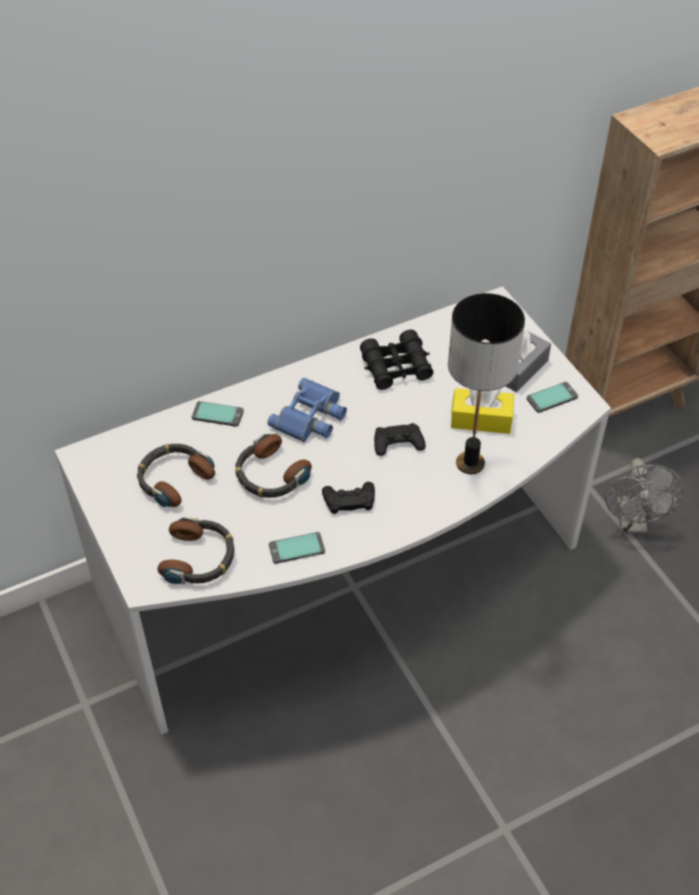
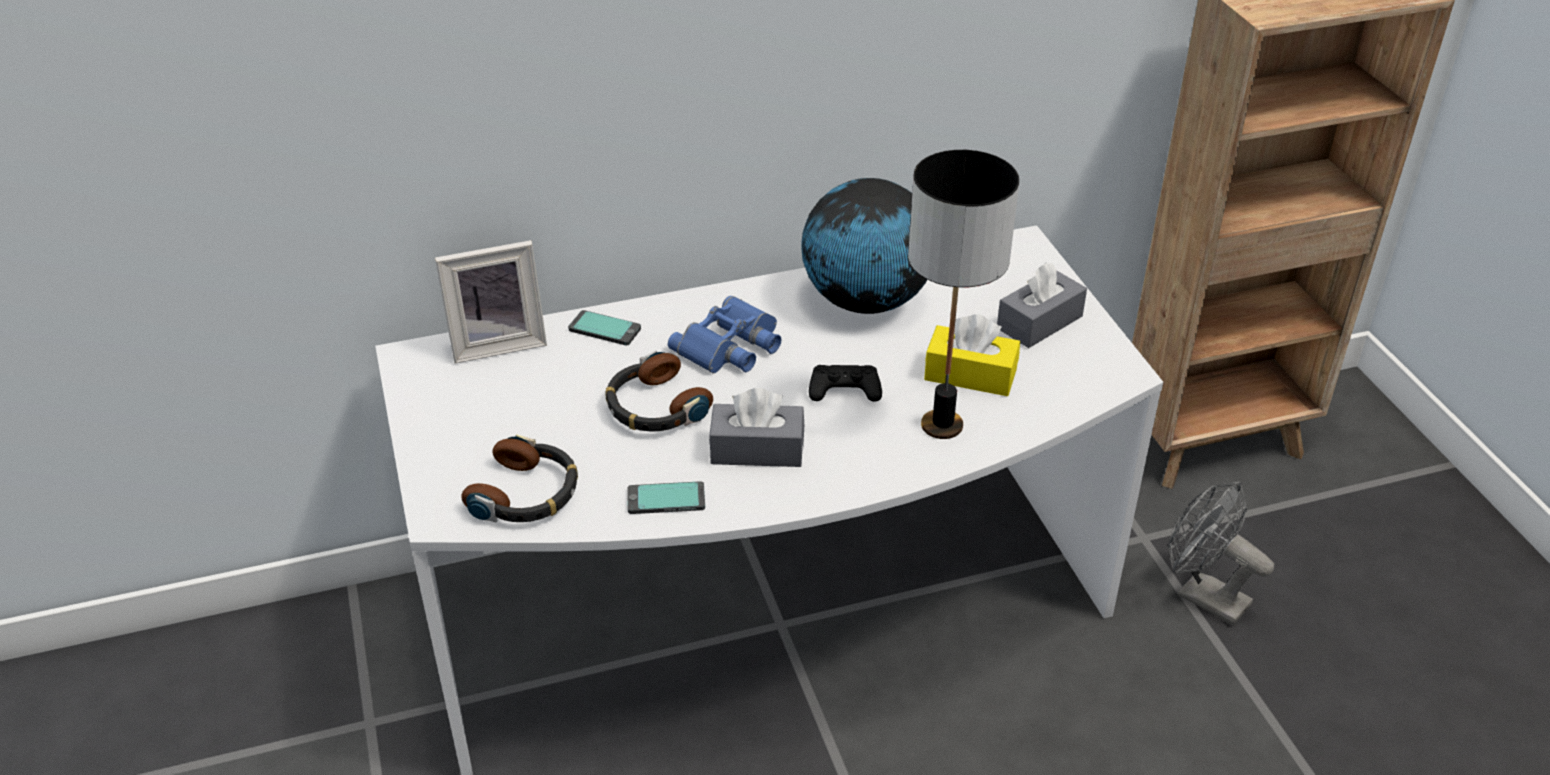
camera: 10 degrees right, 10 degrees down
(143, 436) = (497, 343): none -> picture frame
(173, 479) = (522, 396): headphones -> none
(349, 500) = (757, 450): black game controller -> grey tissue box
(396, 367) = (865, 301): black binoculars -> globe
(551, 398) = (1078, 360): phone -> none
(633, 523) = (1202, 595): grey fan -> grey fan turned 120 degrees clockwise

